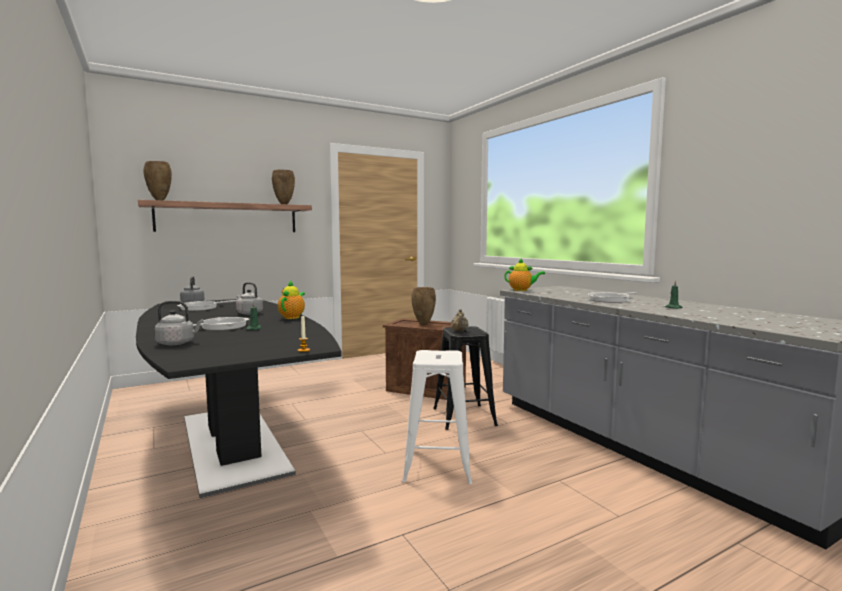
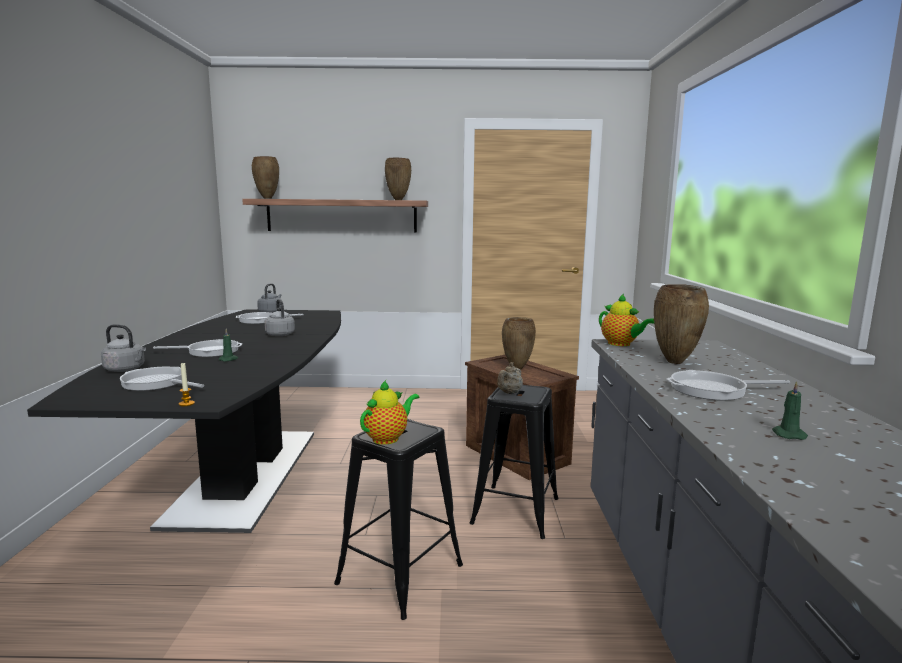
camera: 30 degrees right, 5 degrees up
(238, 346) = (156, 383): none -> frying pan
(292, 317) = (302, 347): teapot -> teapot (388, 438)
(438, 464) = (400, 573): white stool -> black stool
(567, 293) = (676, 362): none -> brown vase

